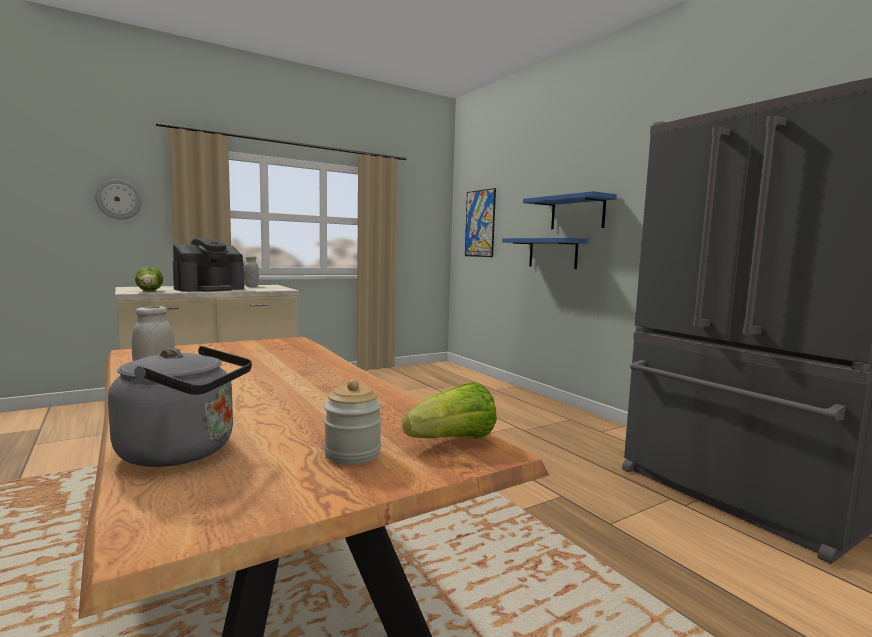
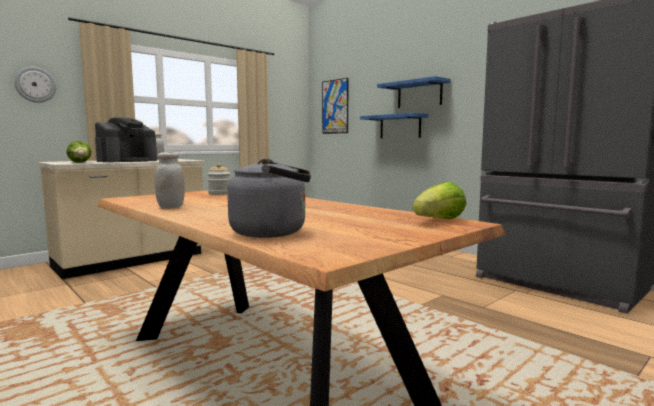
camera: 10 degrees left, 0 degrees up
(352, 454) = (385, 227): jar -> jar (219, 193)

